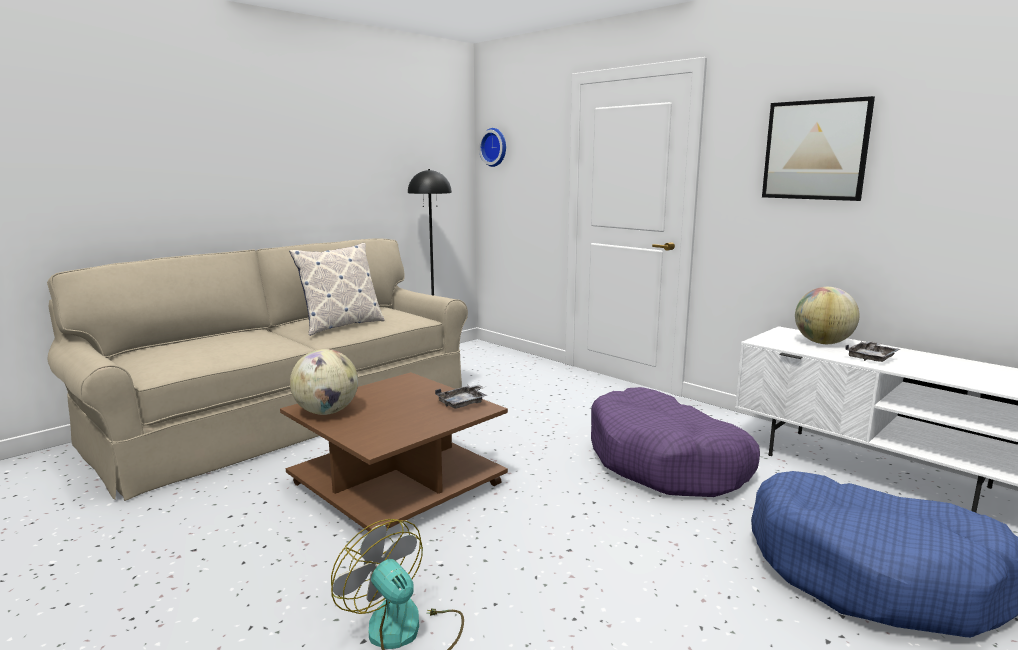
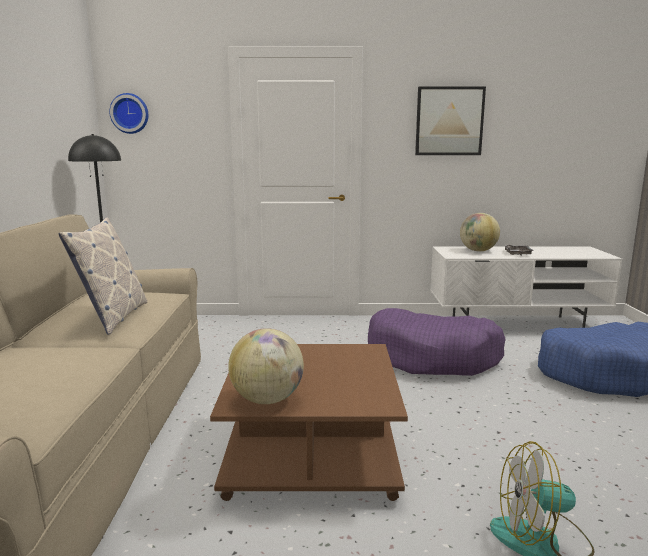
camera: 45 degrees left, 0 degrees up
(463, 403) = (349, 351): grey tray -> none

